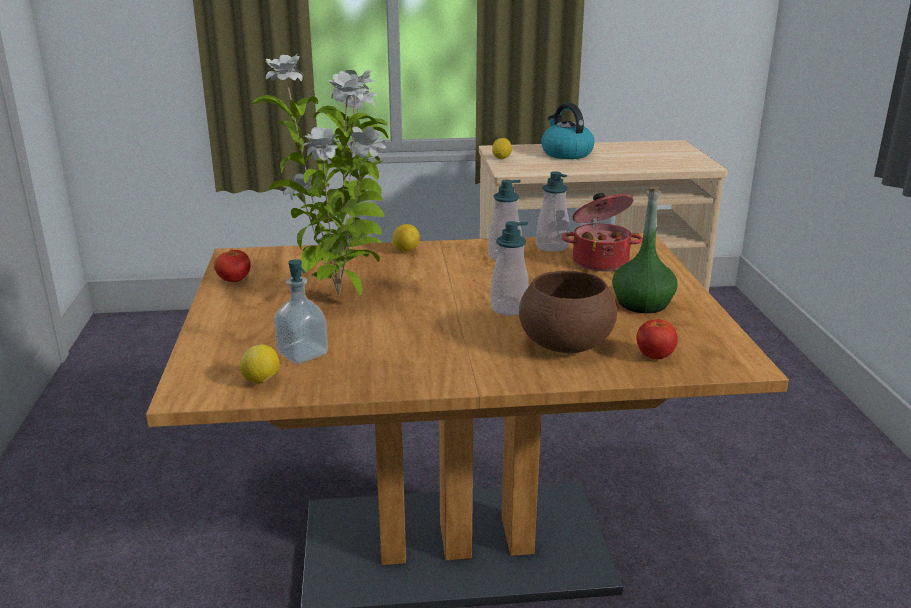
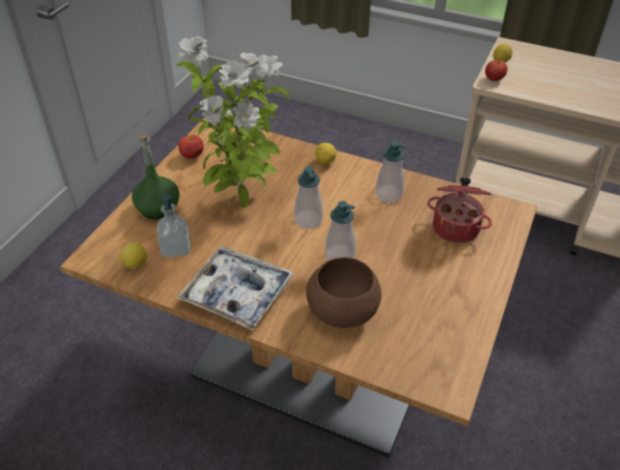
camera: 30 degrees right, 20 degrees up
(427, 366) = (237, 293): none -> tray
(552, 246) = (435, 195): soap dispenser -> soap dispenser (308, 220)
(566, 153) = (564, 70): kettle -> none
(642, 304) = (440, 290): green bottle -> green bottle (158, 208)
(654, 356) = (393, 351): tomato -> tomato (494, 79)

